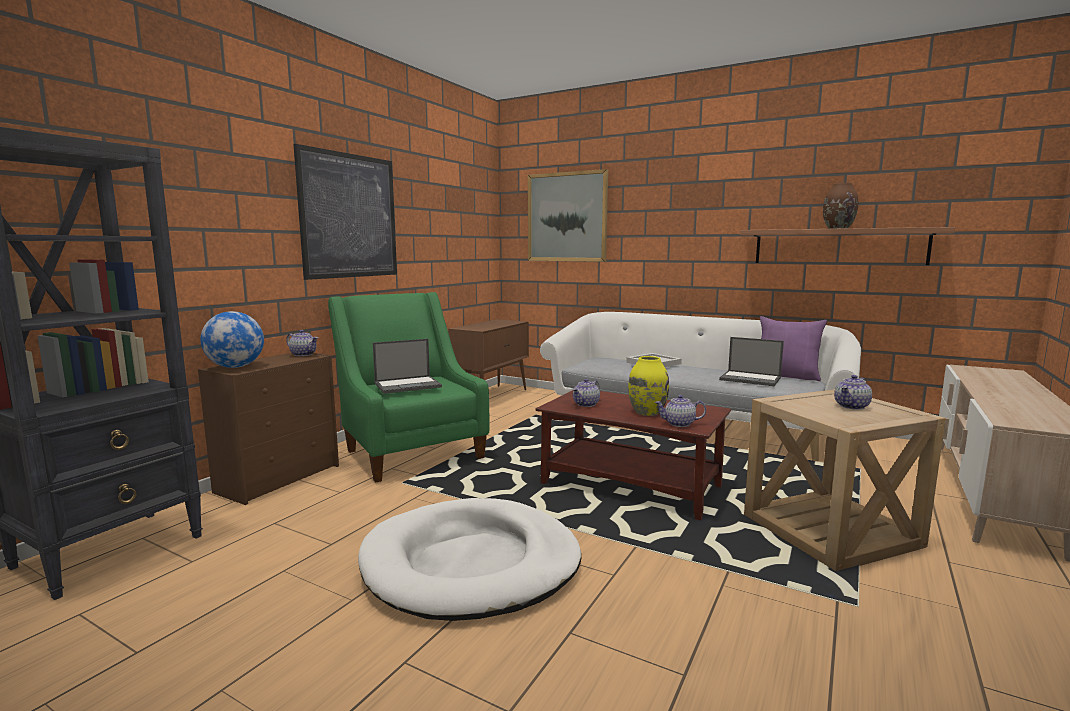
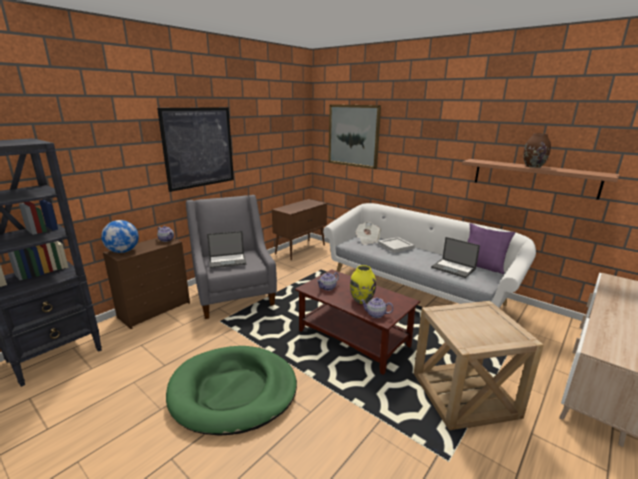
camera: 10 degrees right, 10 degrees up
(411, 451) = (234, 294): green armchair -> grey armchair
(472, 564) = (233, 391): white dog bed -> green dog bed
(606, 361) = (367, 240): none -> newspaper
(852, 406) = (485, 323): teapot -> none

